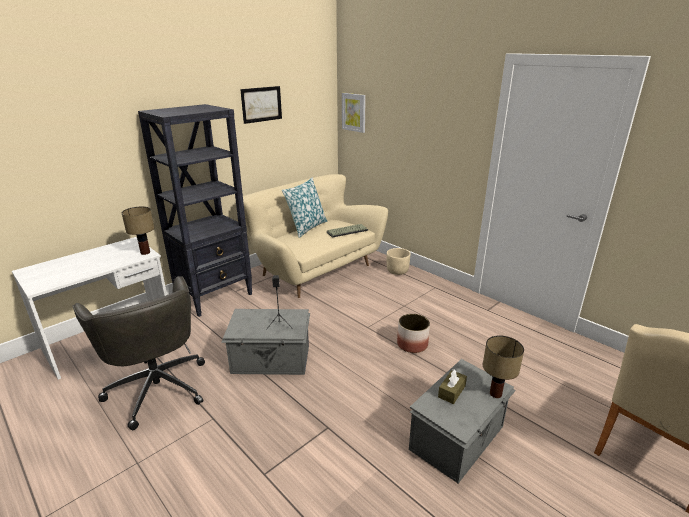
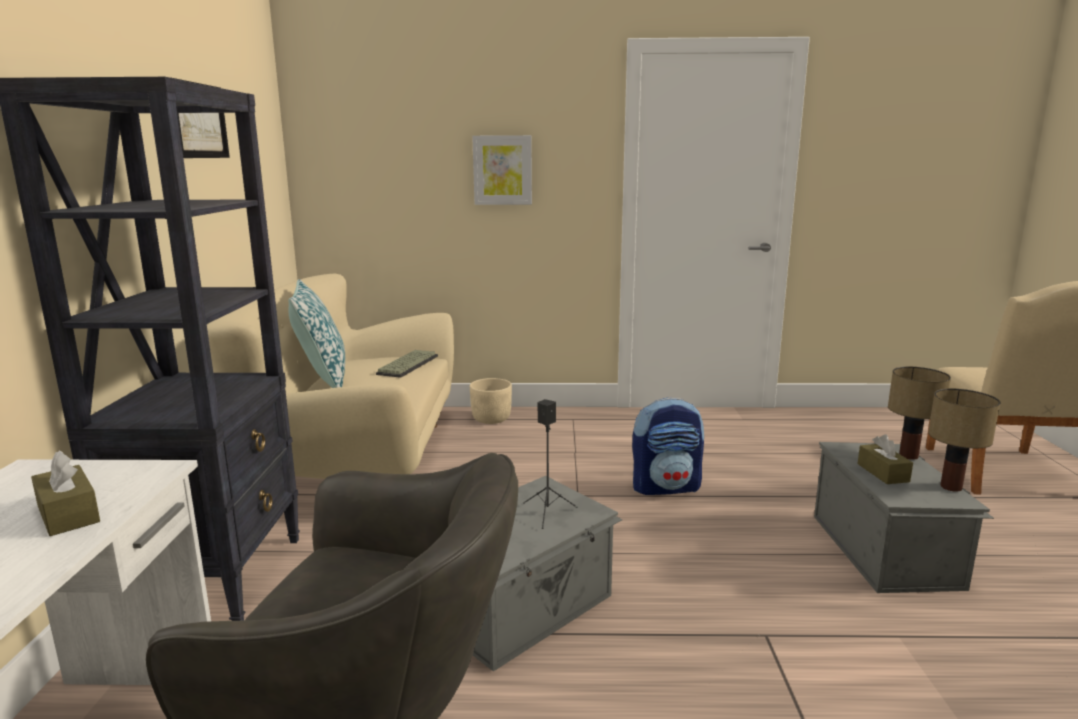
camera: 45 degrees left, 10 degrees down
(112, 261) = (68, 514): none -> brown tissue box
(145, 253) = (141, 470): table lamp -> table lamp (952, 487)
(354, 112) = (333, 155): picture -> picture (502, 170)
(412, 344) = (666, 487): planter -> backpack

